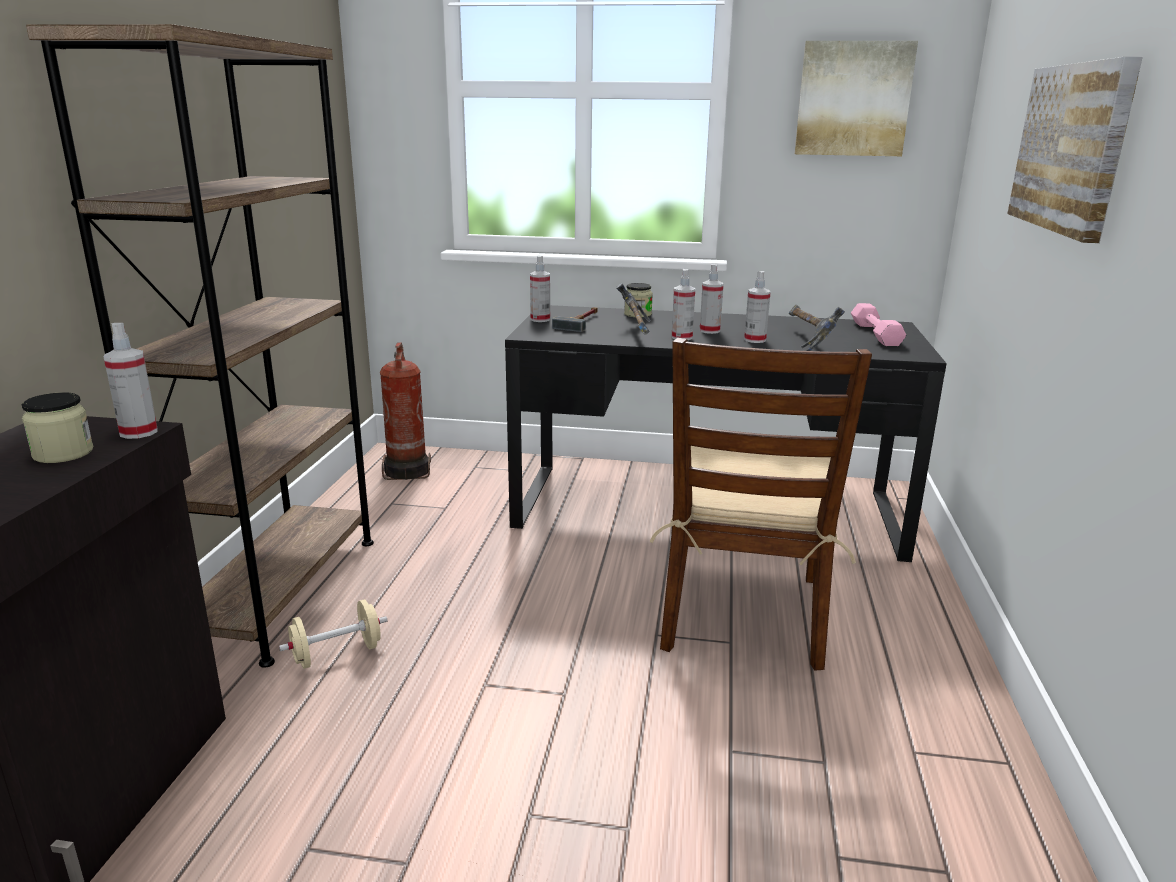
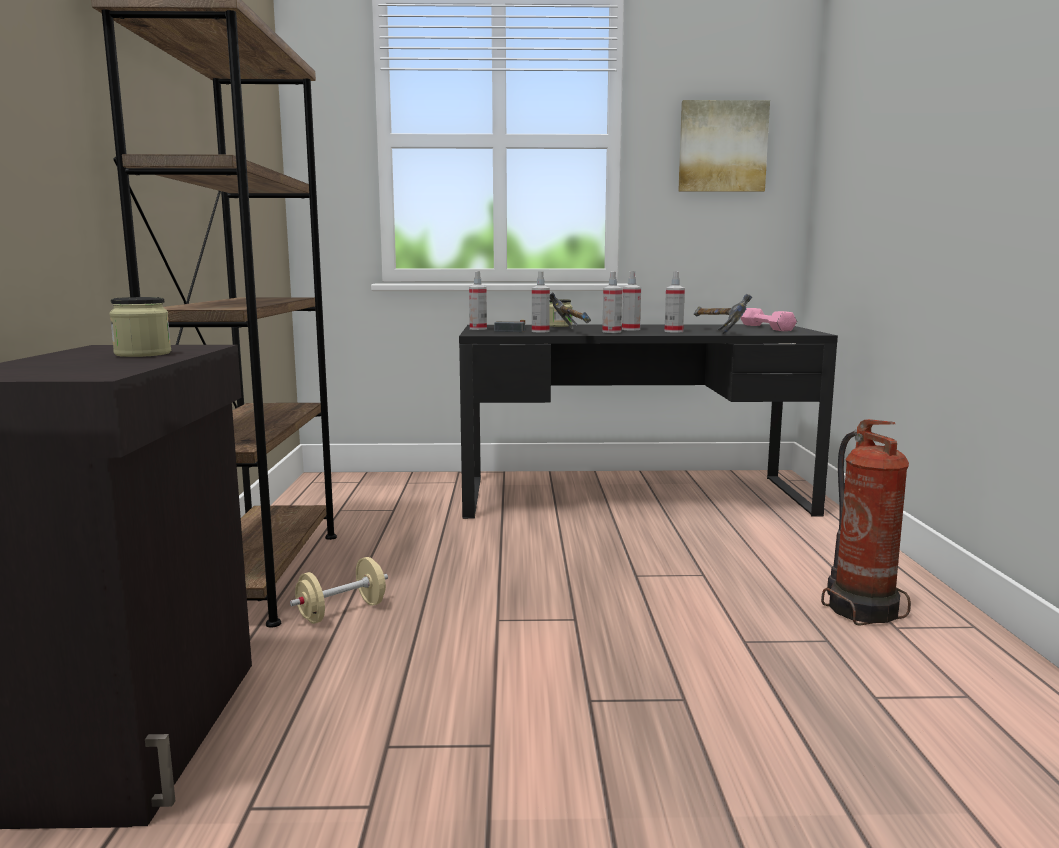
camera: 10 degrees left, 10 degrees down
(138, 432) = (202, 347): spray bottle -> spray bottle (540, 331)
(408, 471) = (344, 488): fire extinguisher -> fire extinguisher (861, 609)
(743, 613) = (703, 556): brown chair -> none
(1072, 148) = (932, 139): picture -> none

